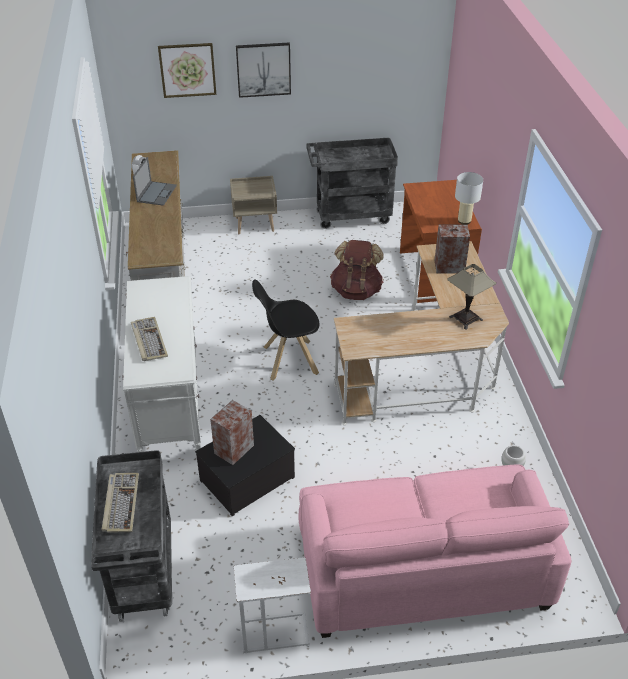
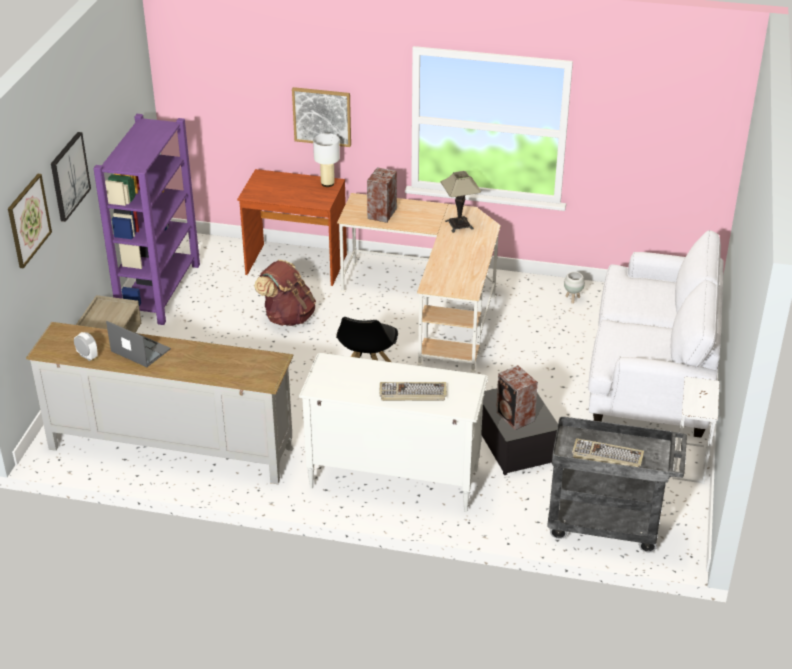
camera: 70 degrees left, 5 degrees down
(349, 218) = (159, 291): black cart -> purple bookcase
(421, 569) = (652, 370): pink sofa -> white sofa
(489, 160) = (322, 116): none -> picture

